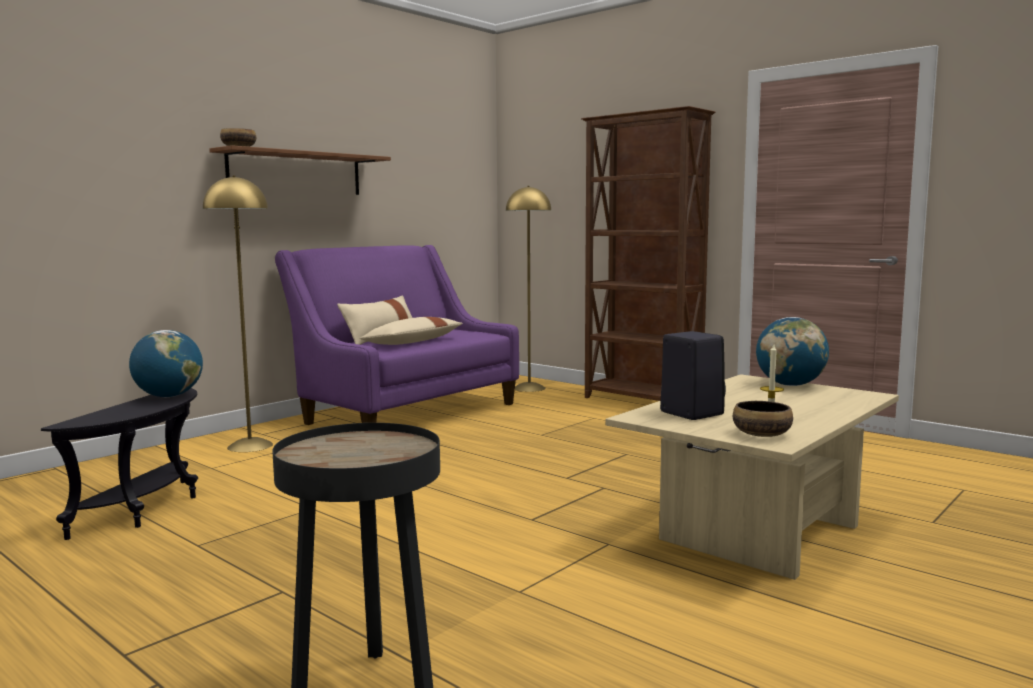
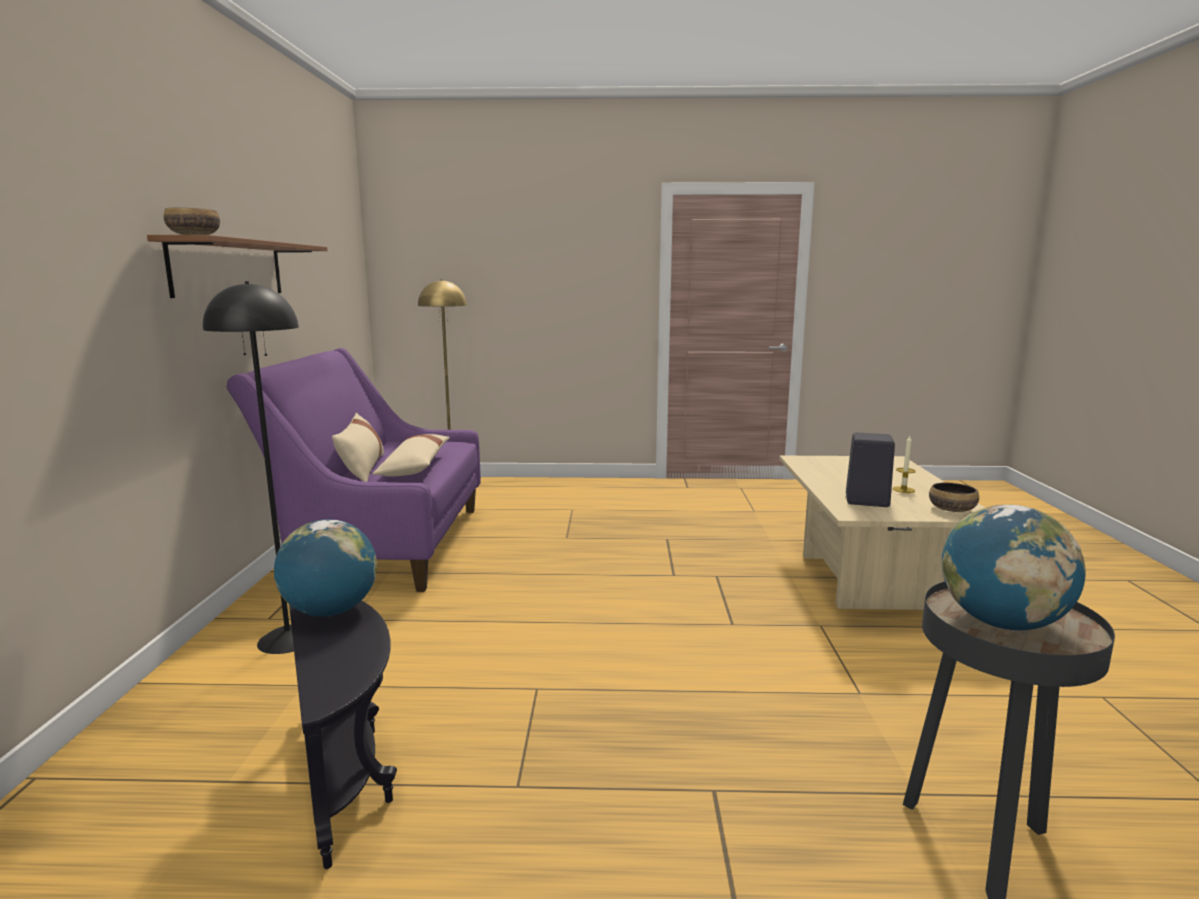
camera: 40 degrees left, 5 degrees up
(249, 446) = (288, 639): yellow floor lamp -> black floor lamp
(642, 402) = (576, 484): brown bookcase -> none
(790, 385) = (835, 460): globe -> globe (1001, 623)

